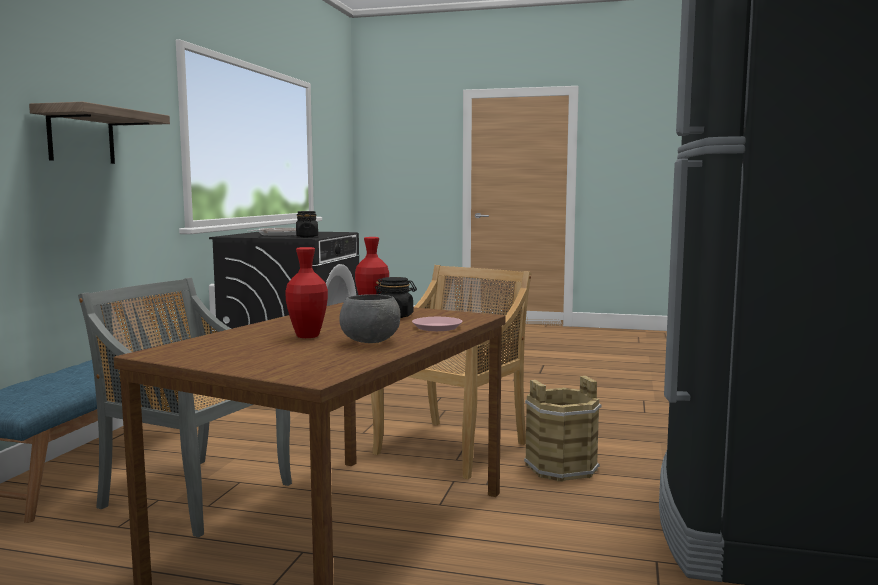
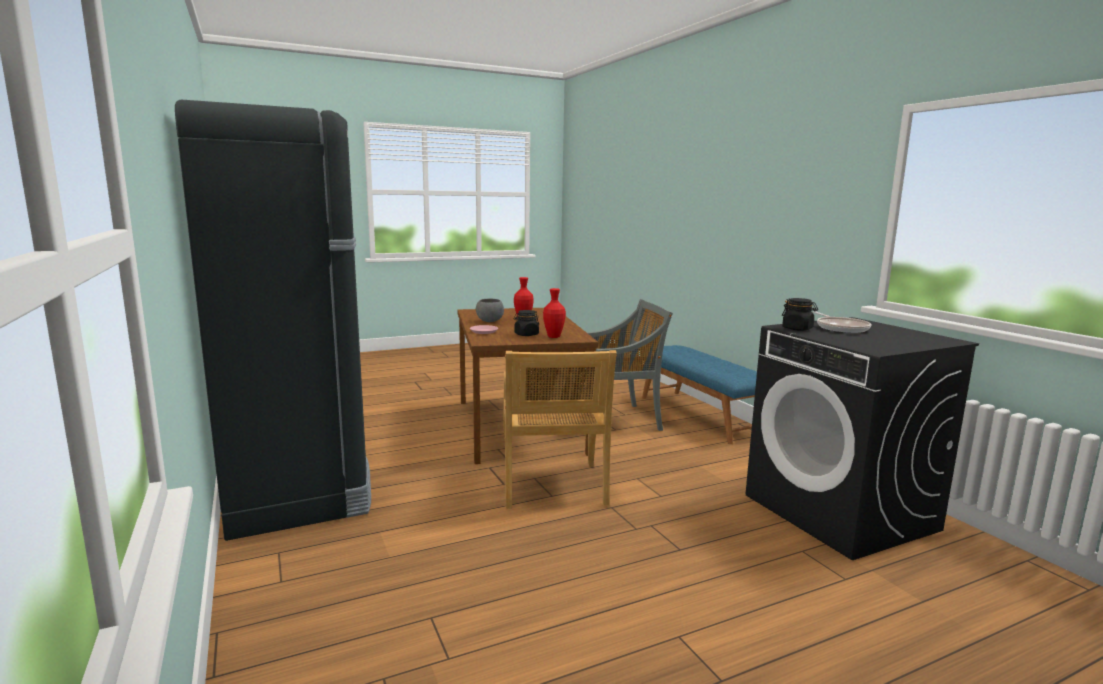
camera: 140 degrees right, 5 degrees up
(81, 136) = (777, 216): shelf -> none
(561, 467) = (455, 495): brown bucket -> none

